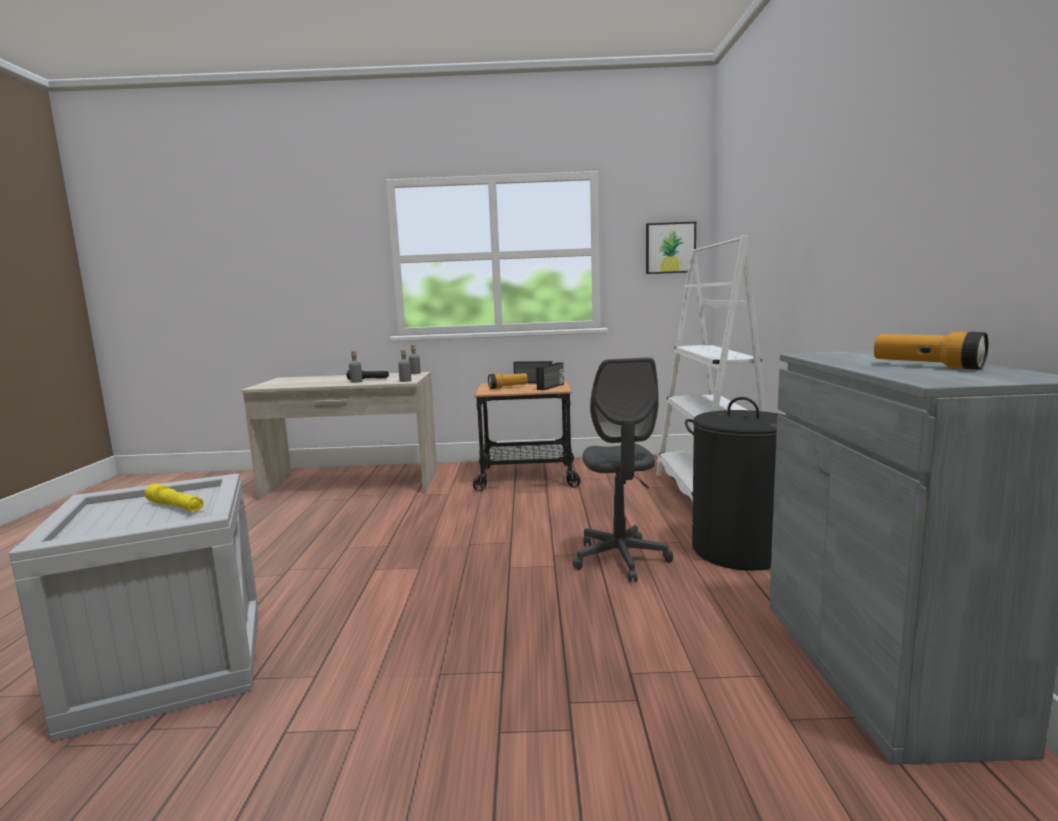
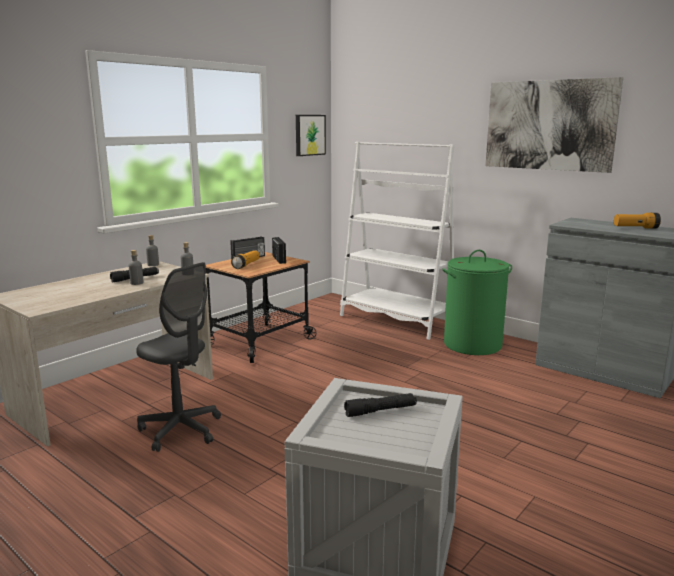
camera: 50 degrees left, 5 degrees up
(175, 507) = (380, 411): yellow flashlight -> black flashlight
(620, 559) = (439, 370): grey office chair -> grey office chair (181, 430)
(739, 550) = (472, 344): black laundry basket -> green laundry basket
(876, 178) = (549, 125): none -> picture

